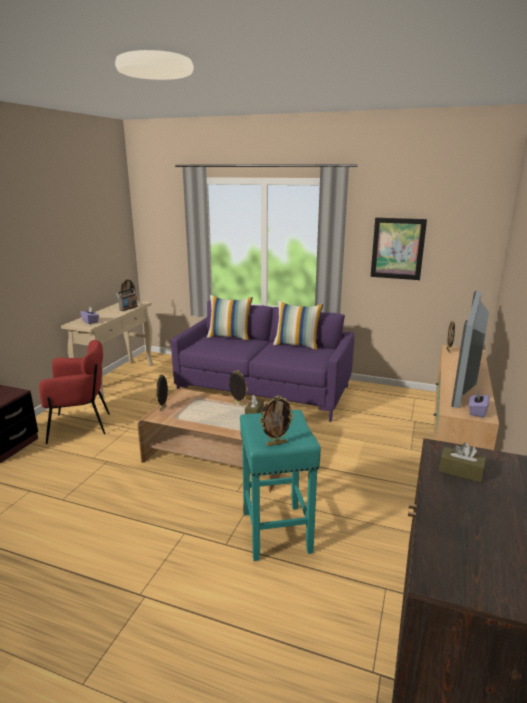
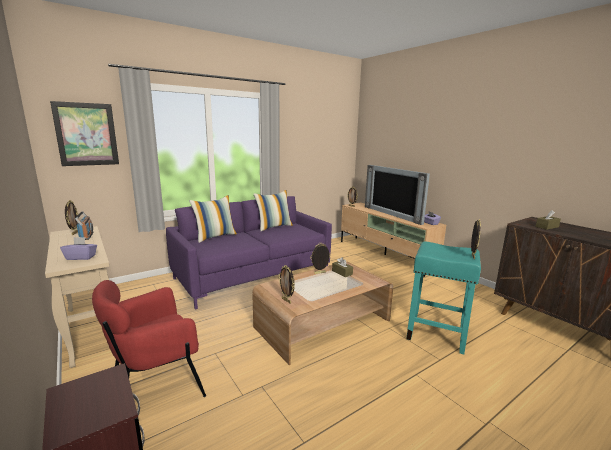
camera: 55 degrees left, 5 degrees down
(80, 426) = (157, 387): red armchair -> red armchair turned 150 degrees counterclockwise
(397, 248) = (307, 146): picture -> picture (86, 134)

